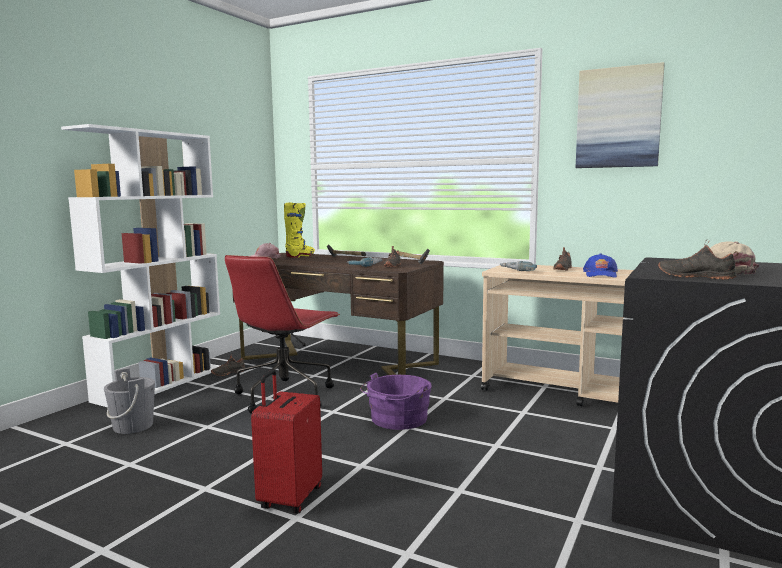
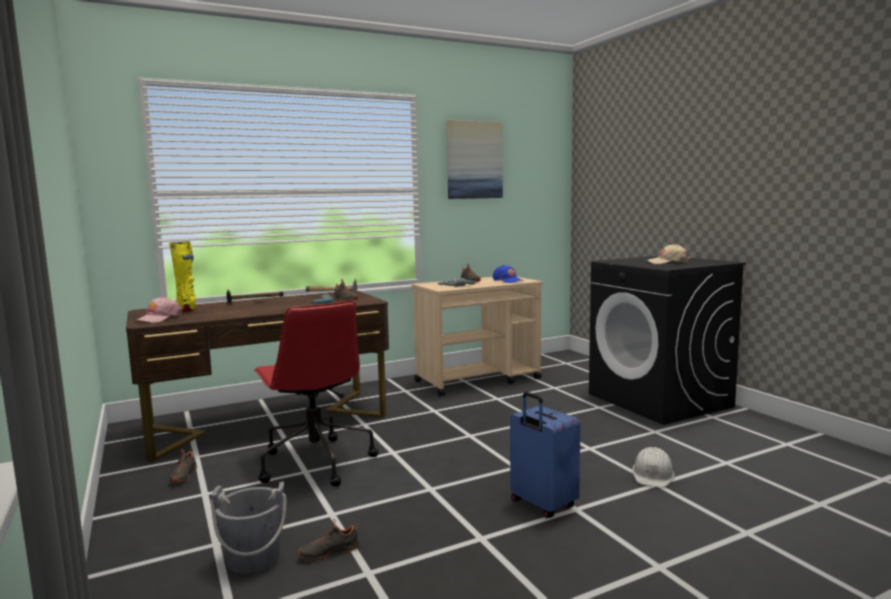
camera: 55 degrees left, 0 degrees up
(161, 383) = (130, 521): white bookcase -> none
(289, 499) = (542, 505): red suitcase -> blue suitcase
(397, 419) = (449, 435): purple bucket -> none
(432, 546) = (653, 475): none -> white hard hat
(695, 276) = (680, 265): black shoe -> black shoe (329, 552)

